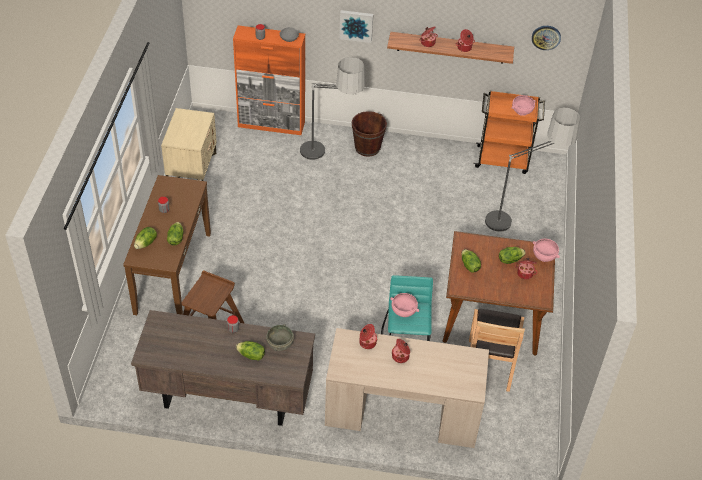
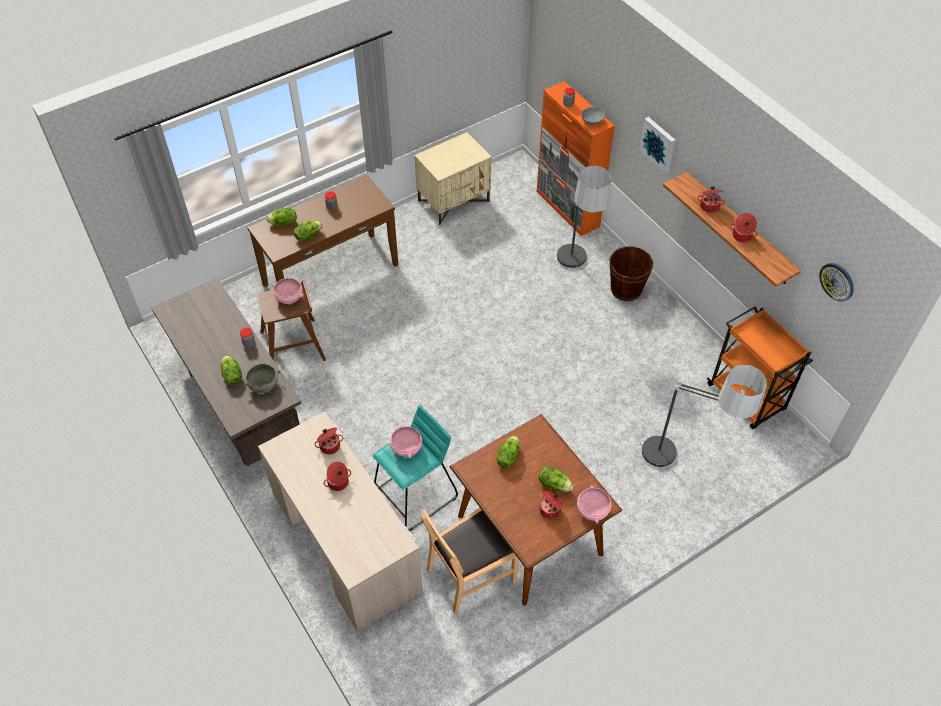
camera: 50 degrees right, 5 degrees up
(522, 111) = (772, 354): pink bowl -> pink bowl (289, 298)

